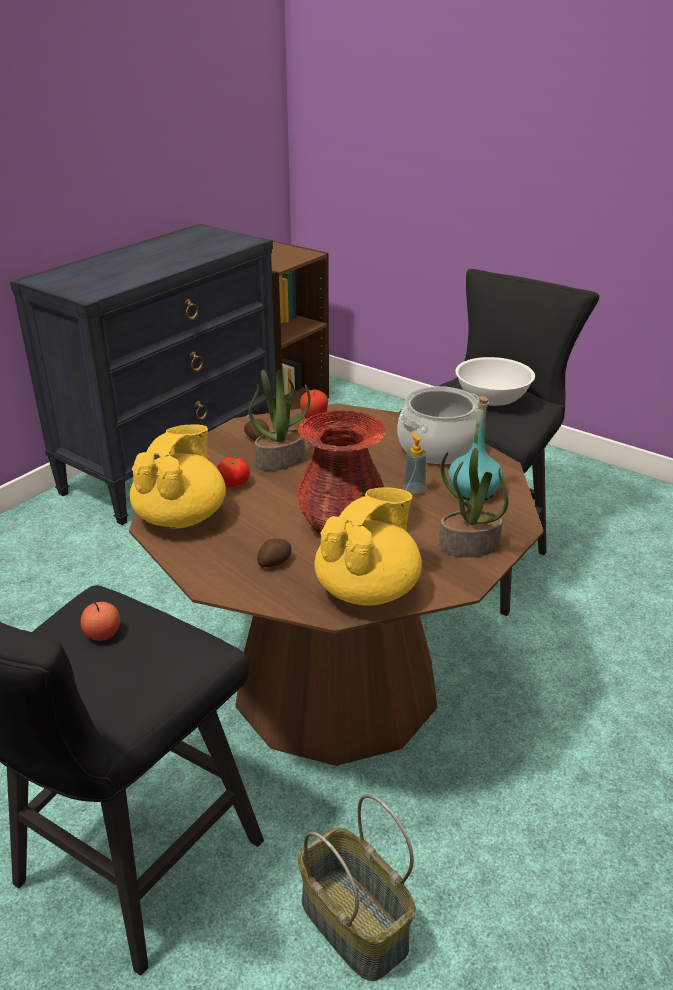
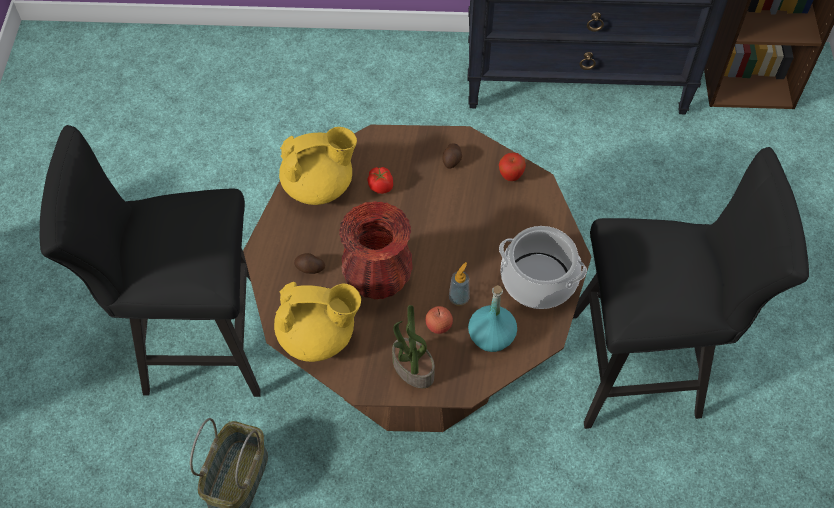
camera: 55 degrees right, 25 degrees up
(103, 634) = (184, 230): apple -> apple (438, 325)
(280, 460) = (433, 193): potted plant -> none
(491, 399) = (664, 275): white bowl -> none

